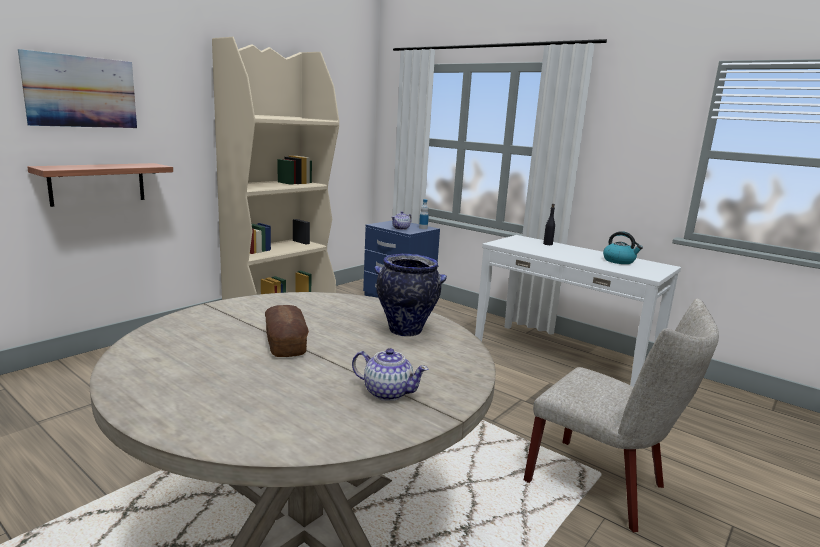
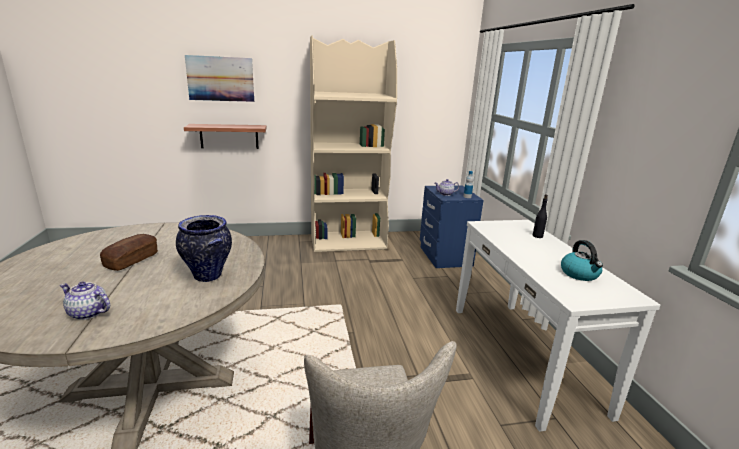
camera: 40 degrees right, 5 degrees up
(387, 392) = (88, 313): teapot -> teapot turned 135 degrees clockwise

